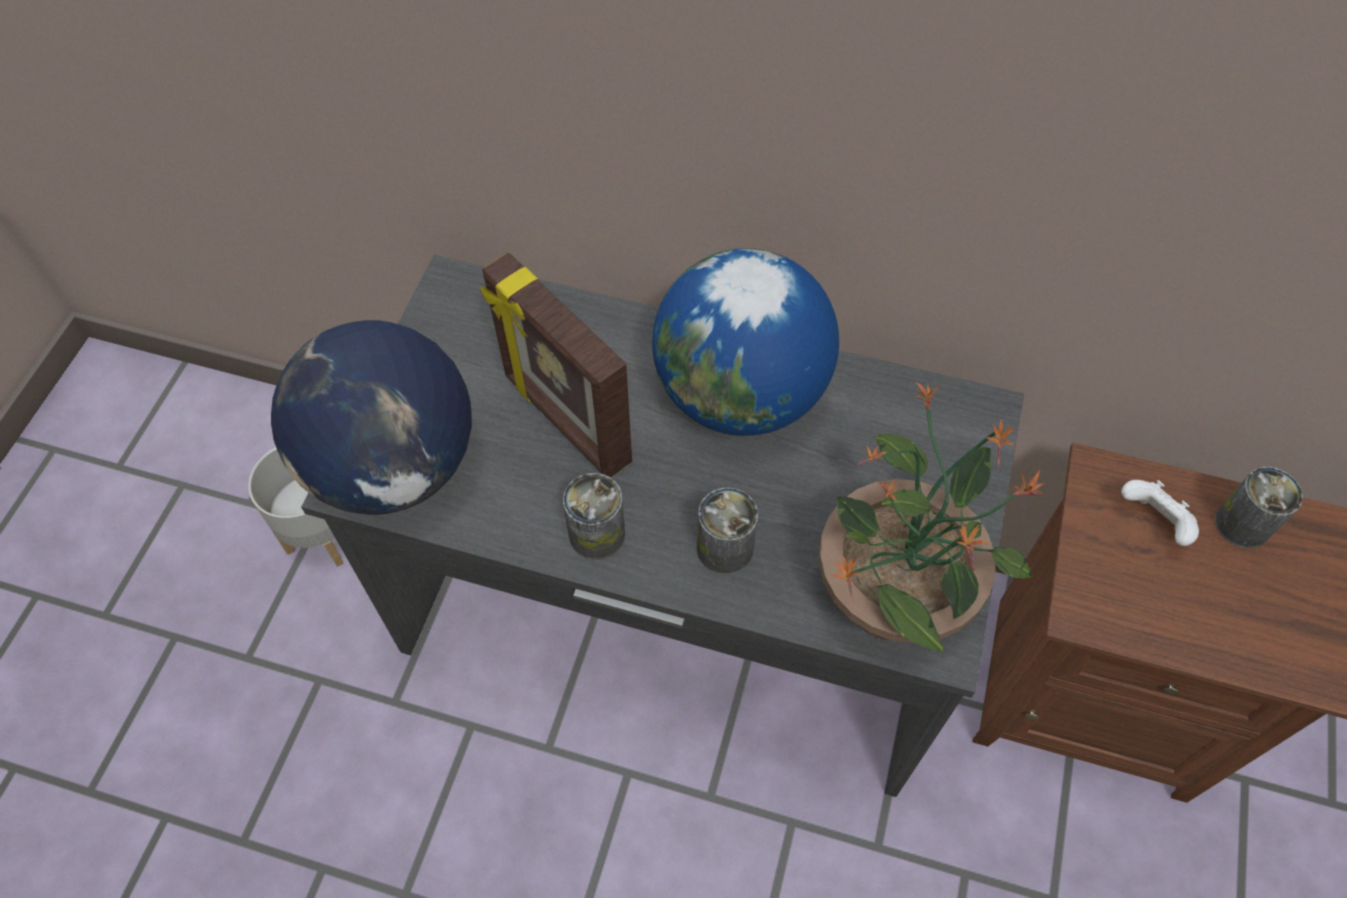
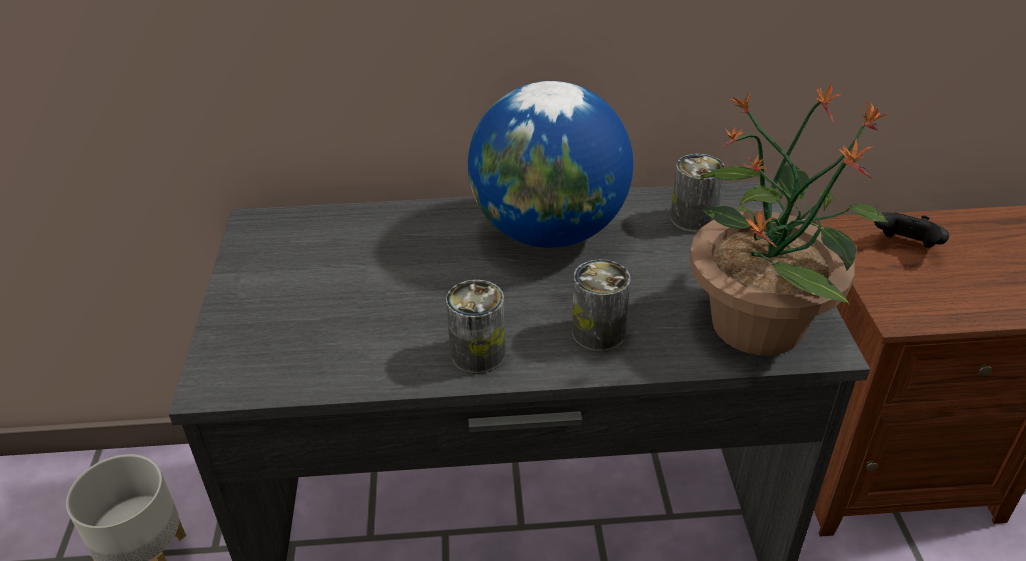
camera: 20 degrees left, 20 degrees down
(395, 466) = (256, 357): globe -> none
(565, 420) = (406, 285): picture frame -> none
(1154, 522) = (905, 246): white game controller -> black game controller
(1242, 524) = (965, 232): can -> can (693, 218)

